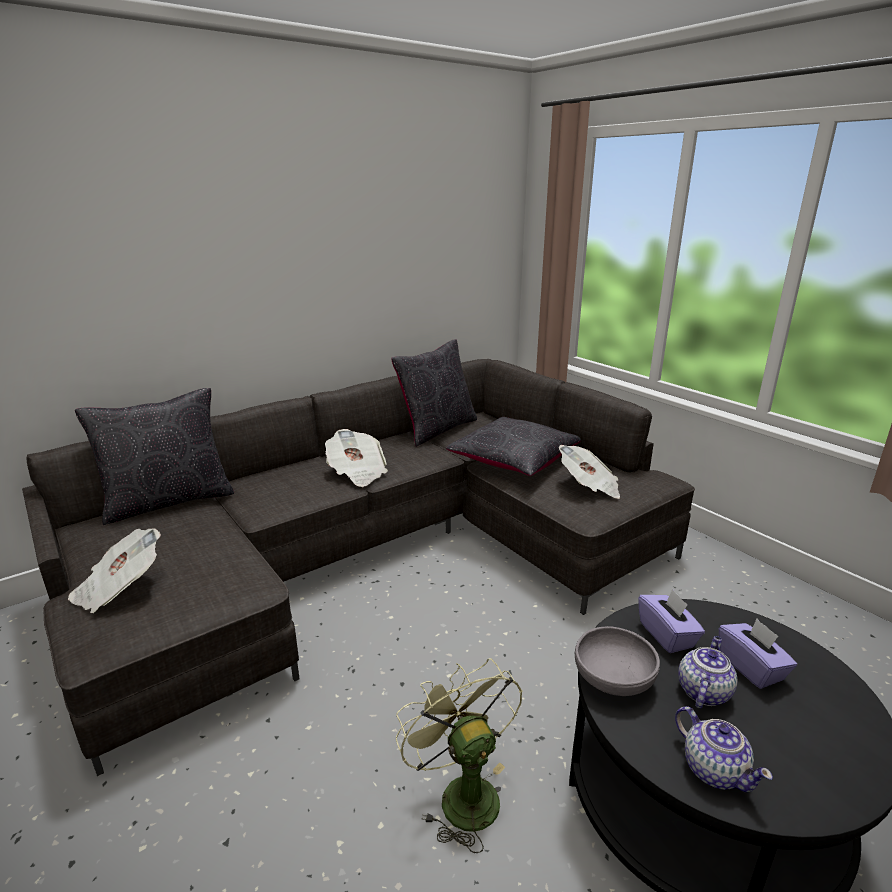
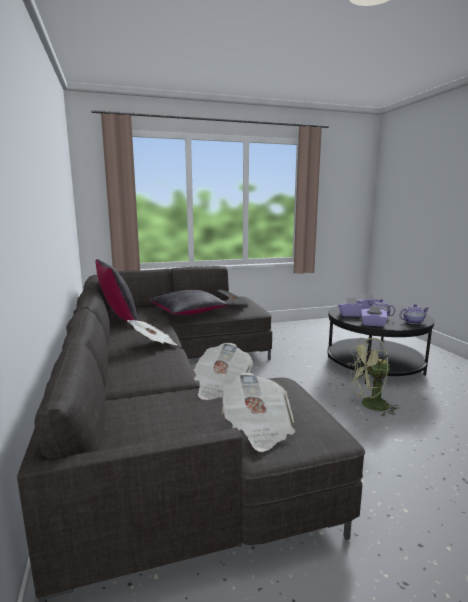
camera: 70 degrees left, 10 degrees down
(169, 501) = (114, 412): black pillow -> none
(228, 544) = (221, 386): none -> newspaper
(613, 679) = (373, 324): grey bowl -> purple tissue box

